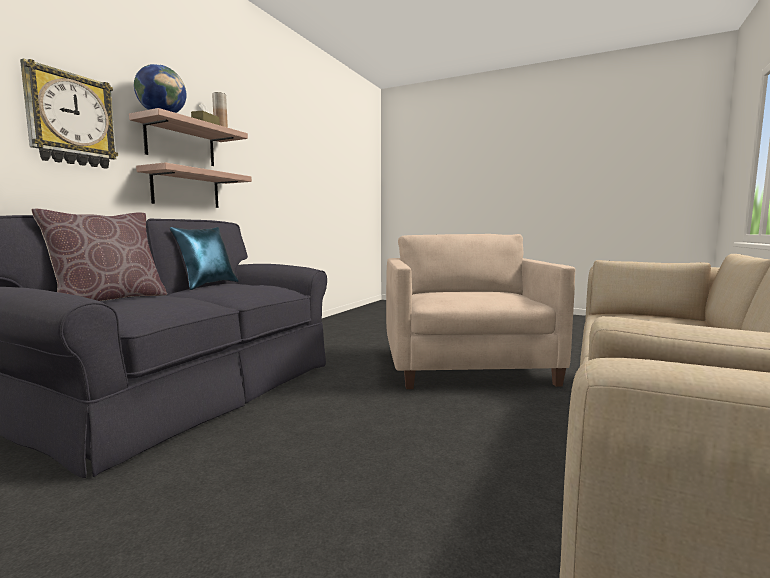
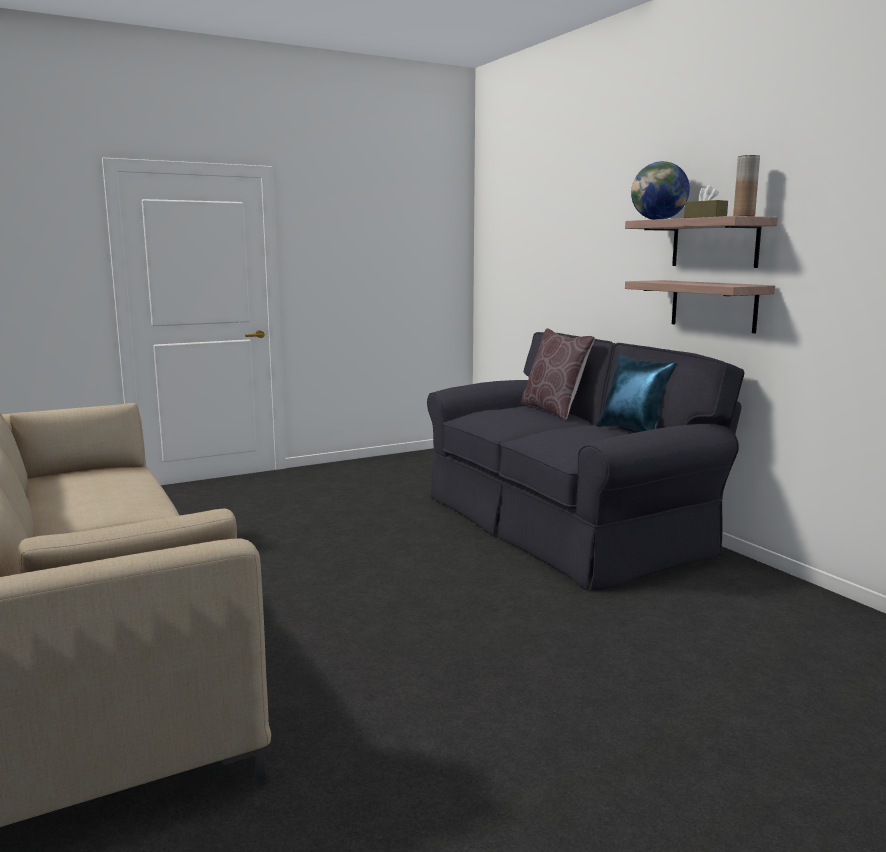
camera: 125 degrees right, 5 degrees up
(71, 119) = (621, 243): wall clock -> none
(466, 366) = (462, 686): beige armchair -> none

